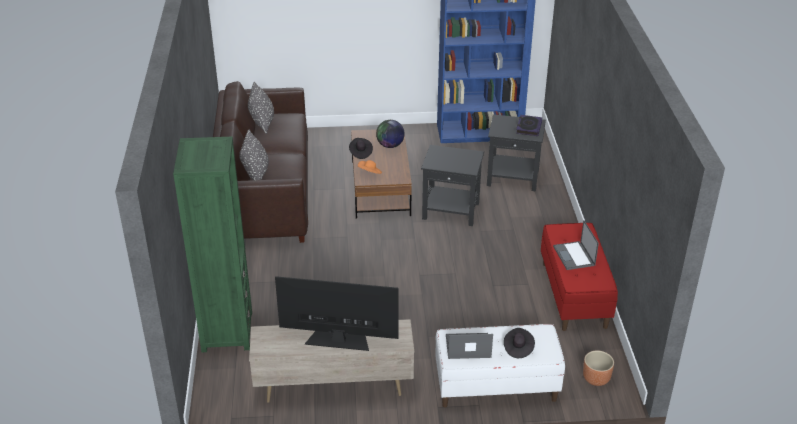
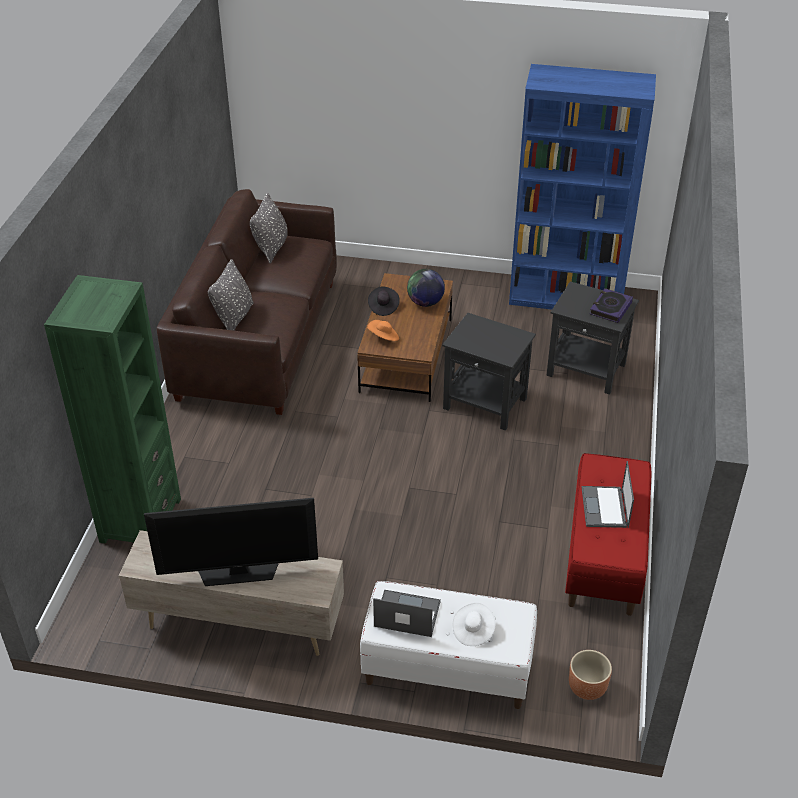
camera: 15 degrees right, 5 degrees up
(338, 340) = (238, 572): television -> television turned 150 degrees clockwise
(518, 348) = (473, 631): black hat -> white hat

